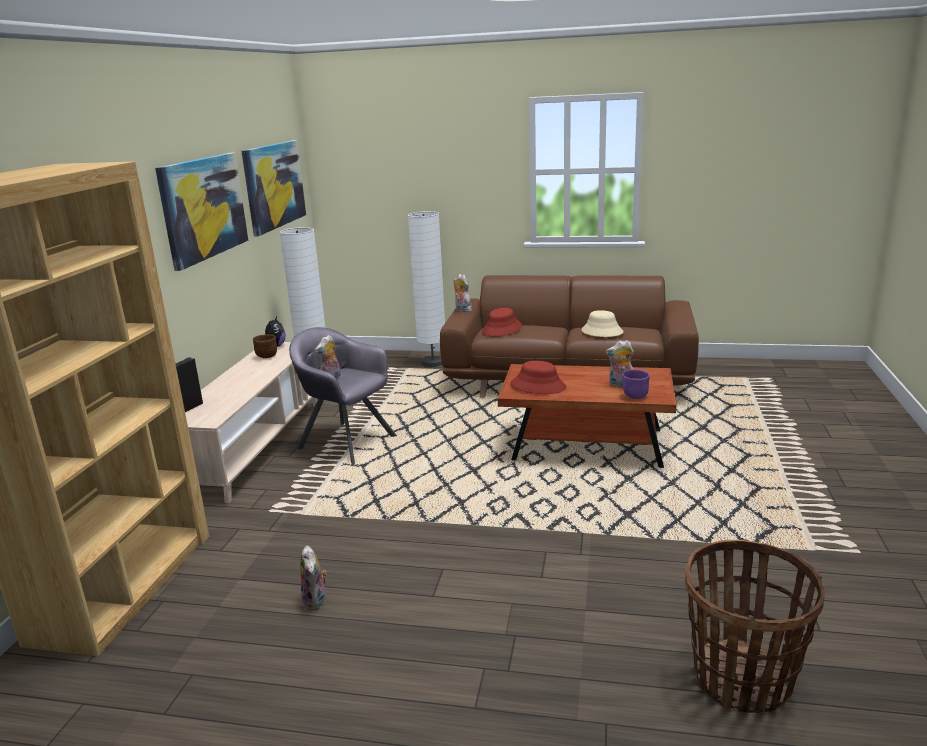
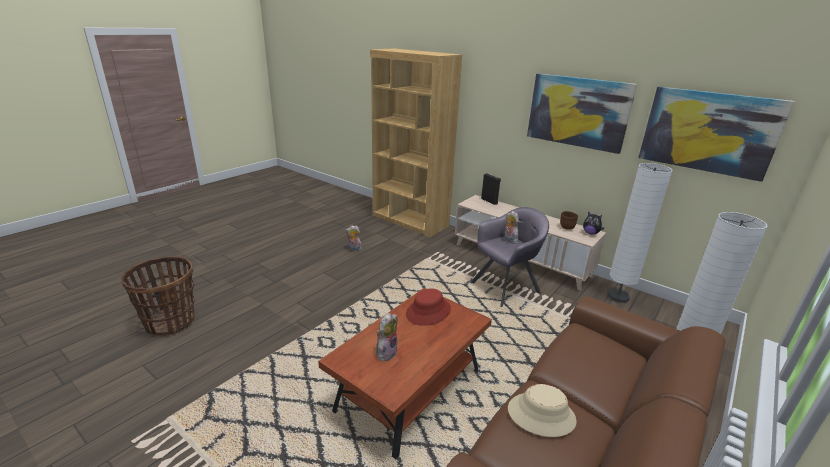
camera: 115 degrees right, 5 degrees up
(462, 310) = (650, 323): plush toy -> none
(502, 329) = (592, 343): red hat -> none
(634, 396) = (357, 347): purple bowl -> none

